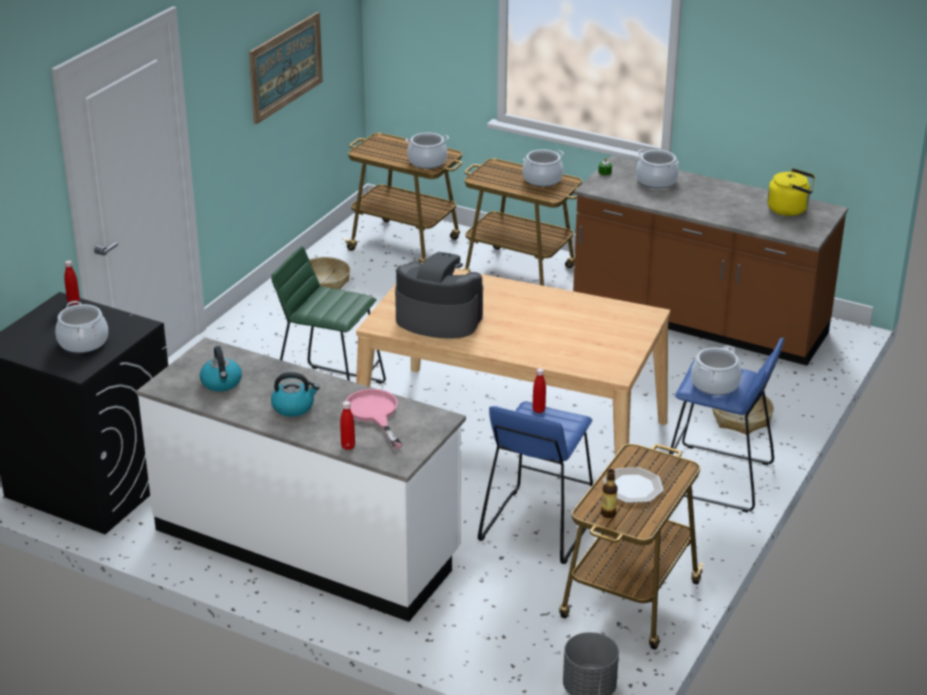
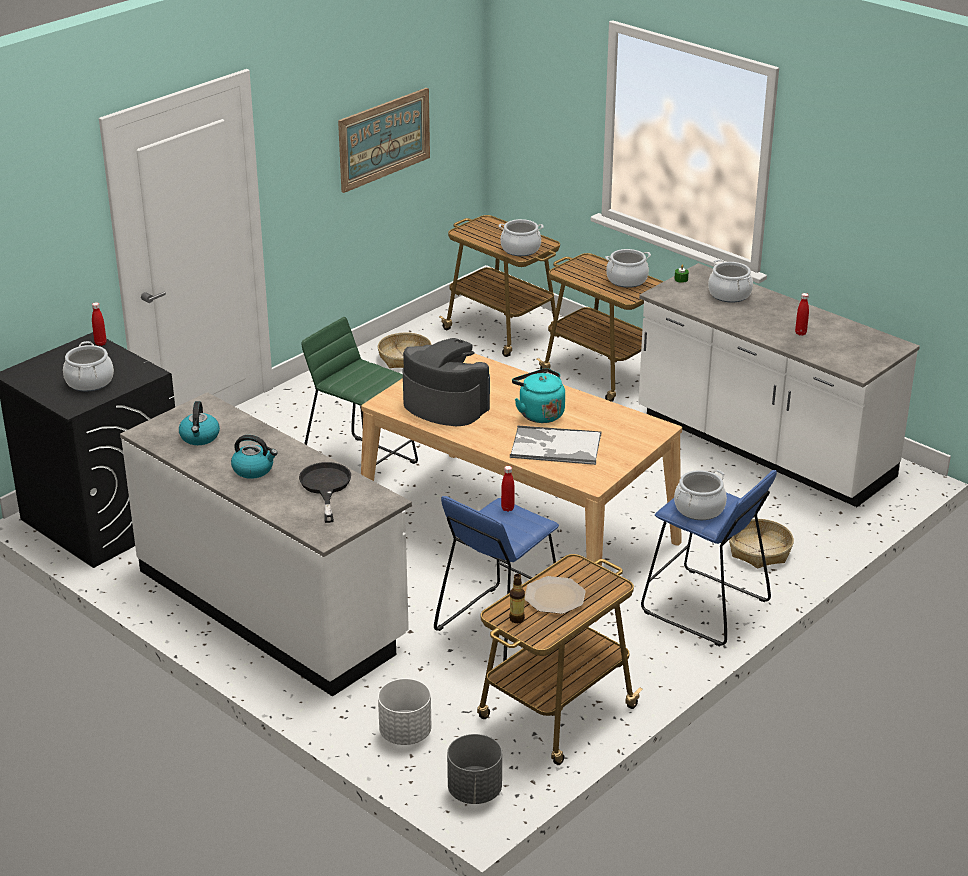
camera: 15 degrees right, 0 degrees up
(348, 446) = (284, 514): red bottle -> red bottle (800, 333)
(374, 414) = (325, 487): pink frying pan -> black frying pan
(497, 645) = (405, 733): none -> white planter
(531, 315) = (539, 413): none -> turquoise kettle
(563, 344) = (555, 446): none -> tray
(698, 323) = (762, 448): brown counter -> white counter
(790, 209) = (855, 340): yellow kettle -> none

